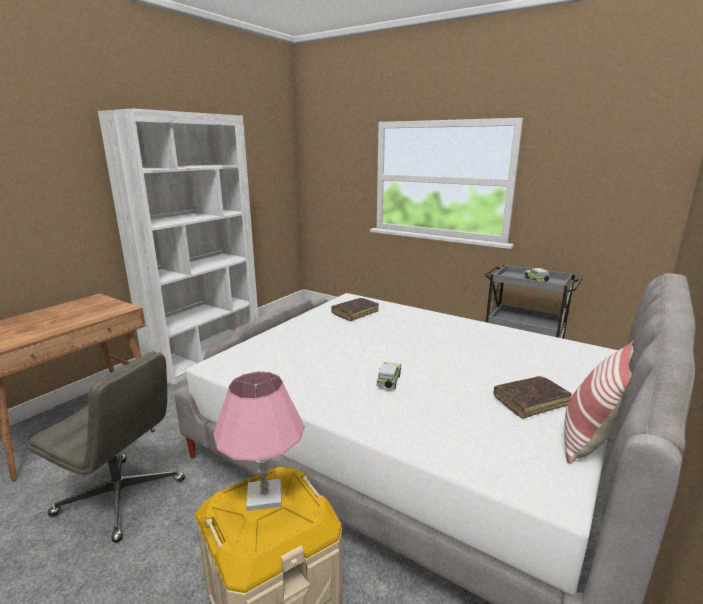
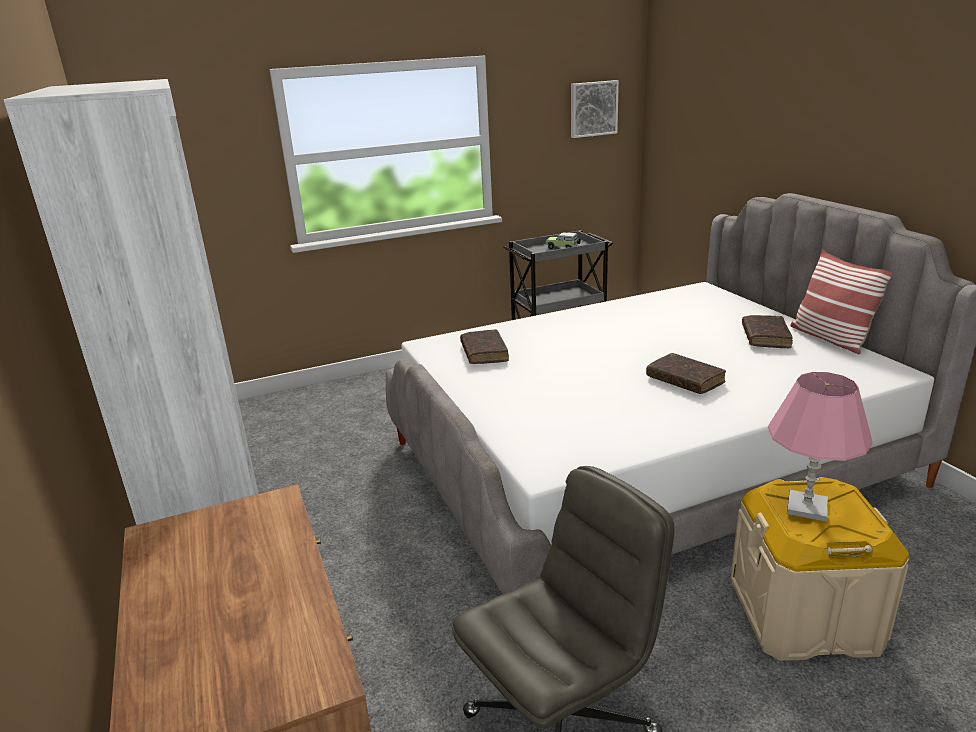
camera: 55 degrees left, 5 degrees up
(388, 382) = (685, 381): toy car -> brown book
(626, 170) = (593, 108): none -> picture

